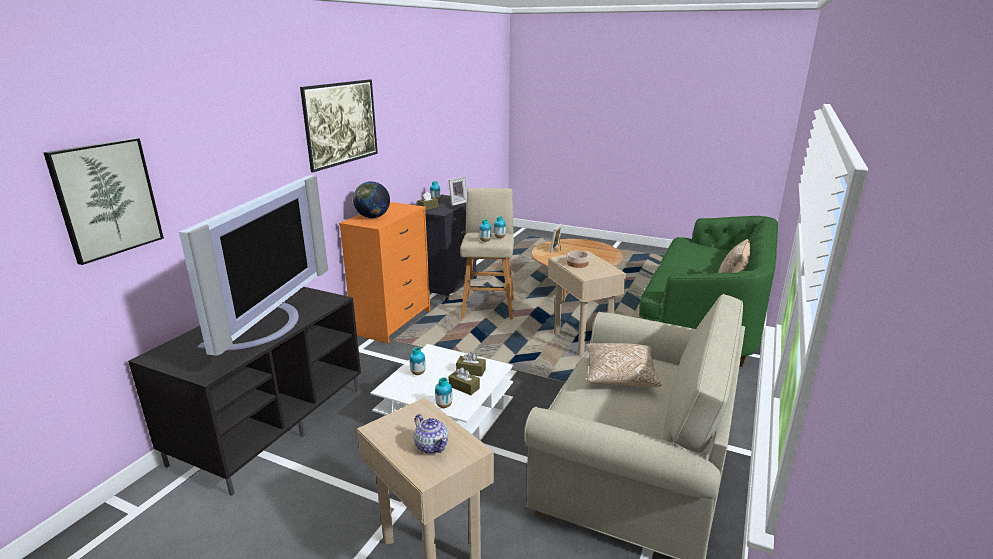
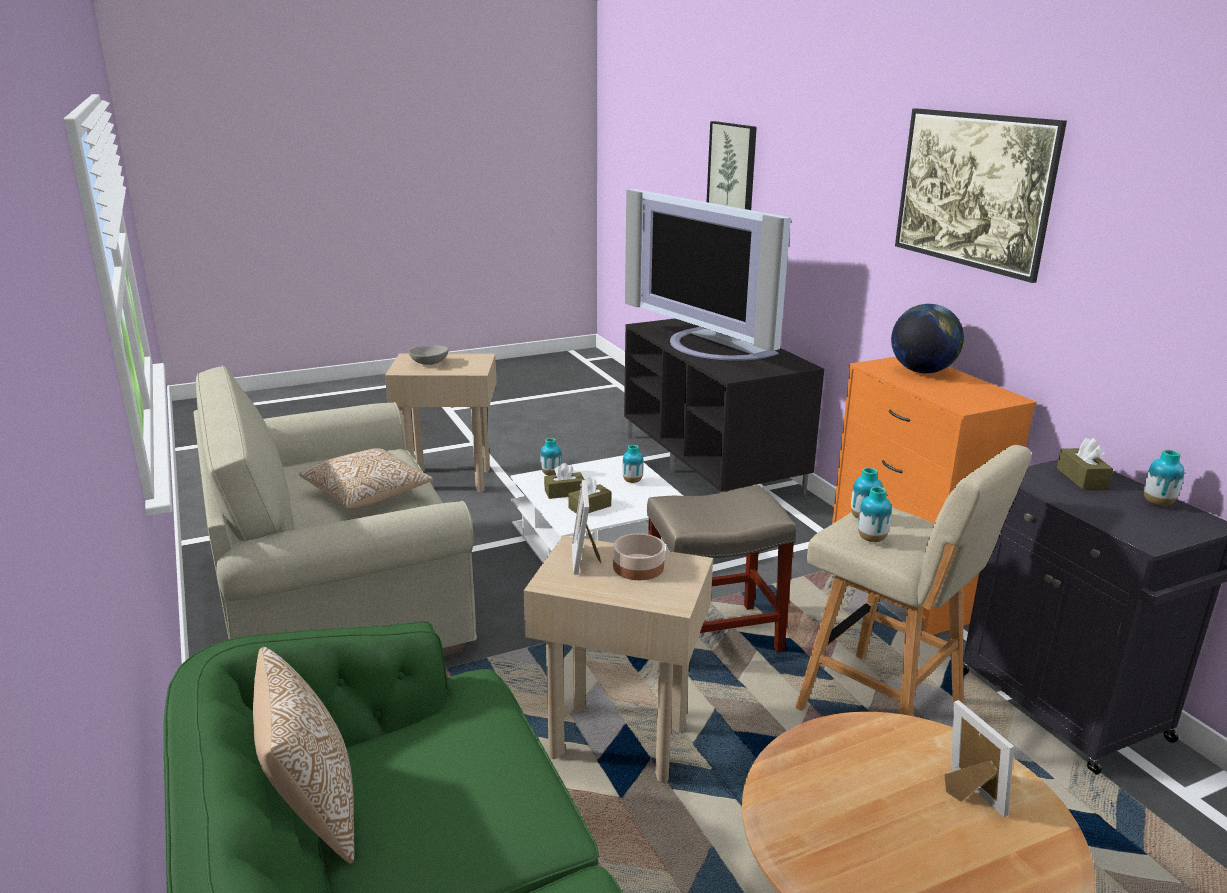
camera: 130 degrees right, 0 degrees up
(431, 446) = (429, 363): teapot -> grey bowl
(457, 203) = (1112, 518): picture frame -> picture frame (586, 558)
(493, 348) = (711, 637): none -> beige stool

